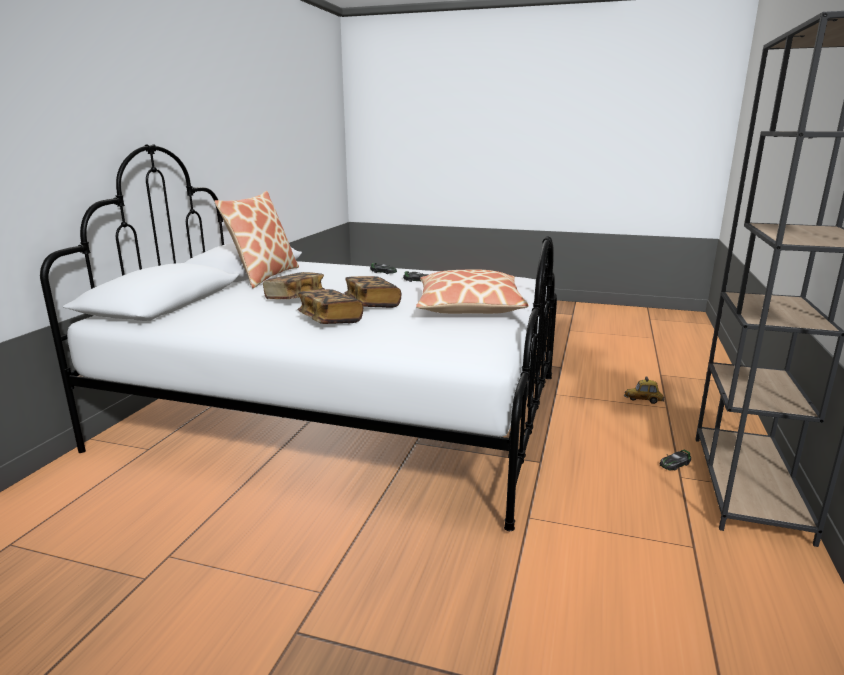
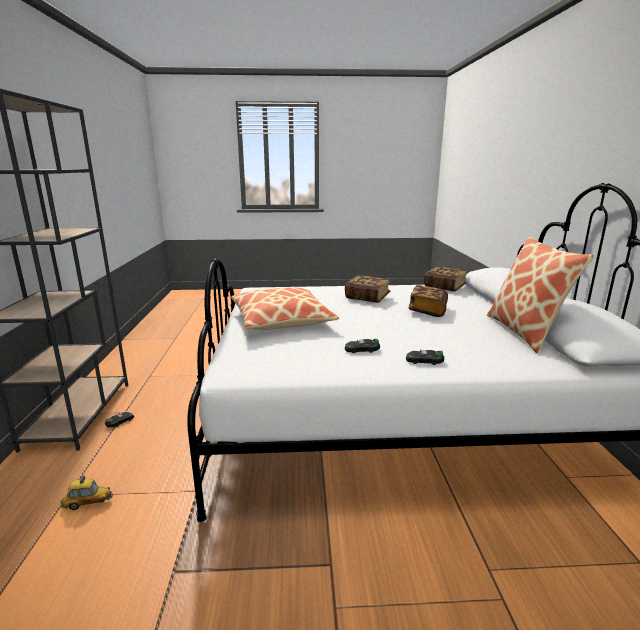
camera: 160 degrees right, 0 degrees up
(372, 304) = (361, 313): book -> book (445, 287)

